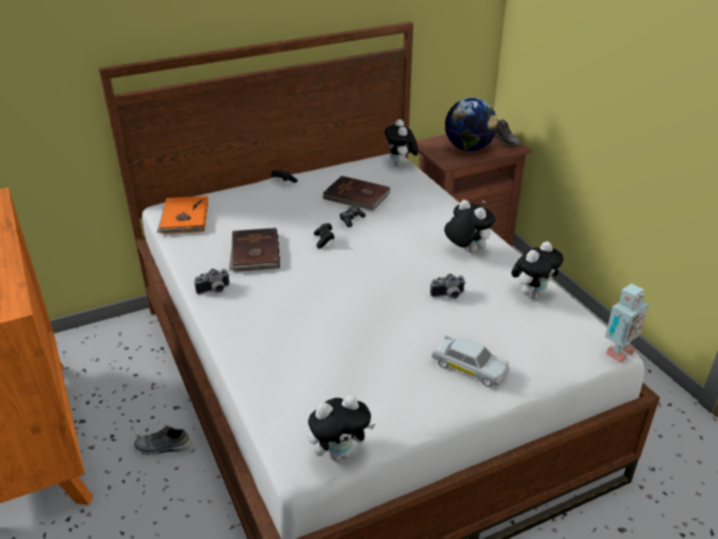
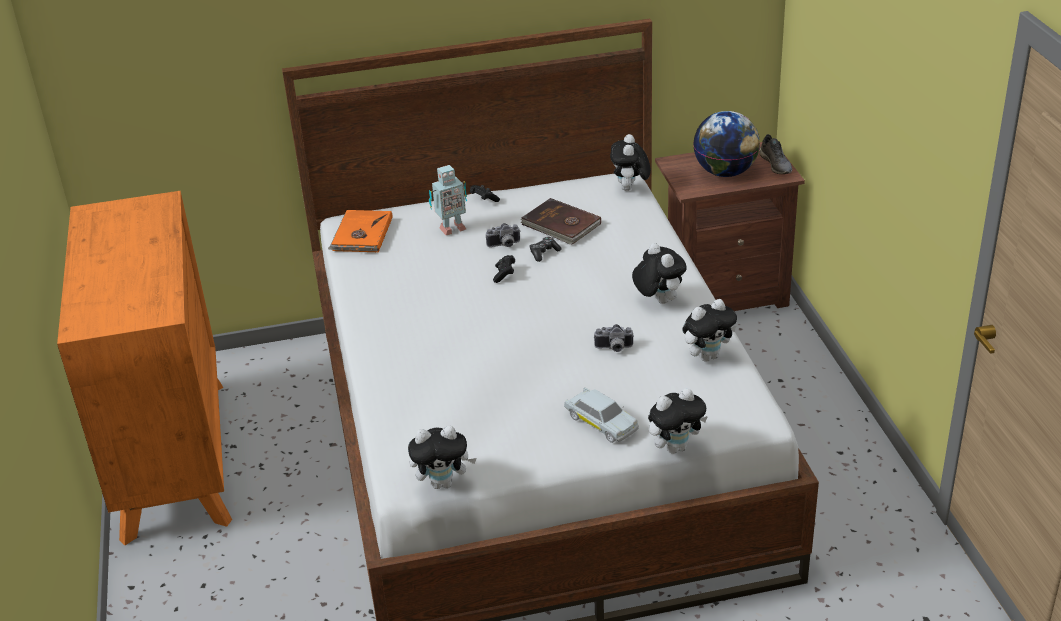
camera: 15 degrees right, 0 degrees up
(163, 447) = (310, 482): grey shoe -> none
(214, 290) = (371, 318): camera -> camera (504, 245)
(254, 253) = (424, 281): brown book -> none
(547, 383) = (675, 447): none -> plush toy
(617, 352) = (767, 425): toy robot -> toy robot (451, 228)

